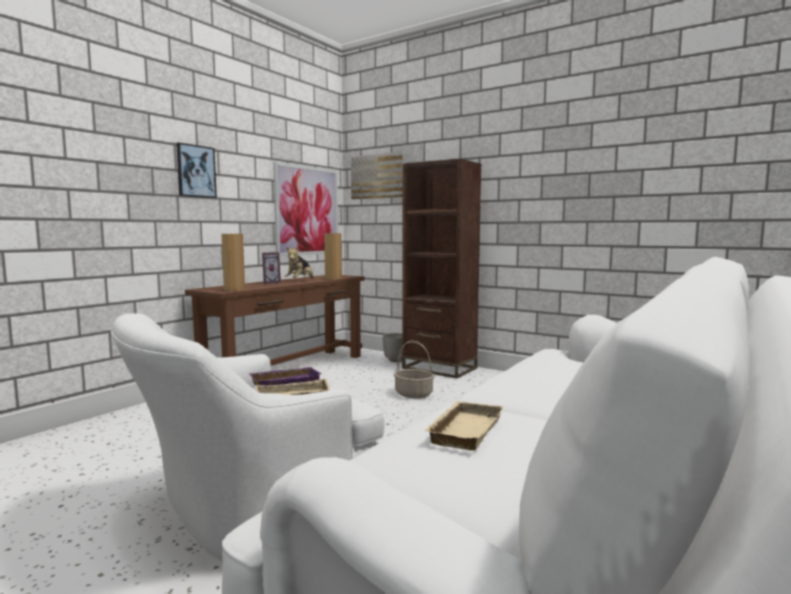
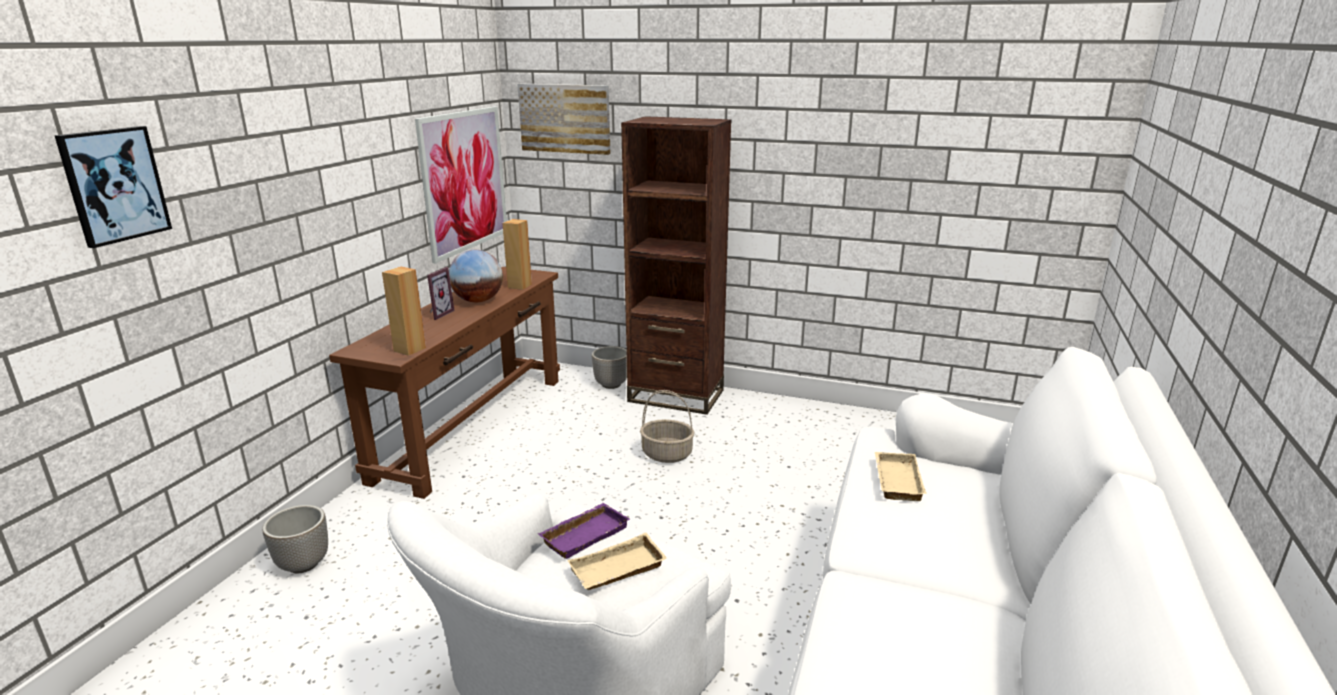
camera: 15 degrees left, 15 degrees up
(129, 420) = (302, 564): none -> planter
(196, 171) = (316, 168): picture -> picture (114, 185)
(300, 280) = (478, 301): plush toy -> globe
(463, 430) = (881, 637): beige tray -> beige tray (895, 480)

